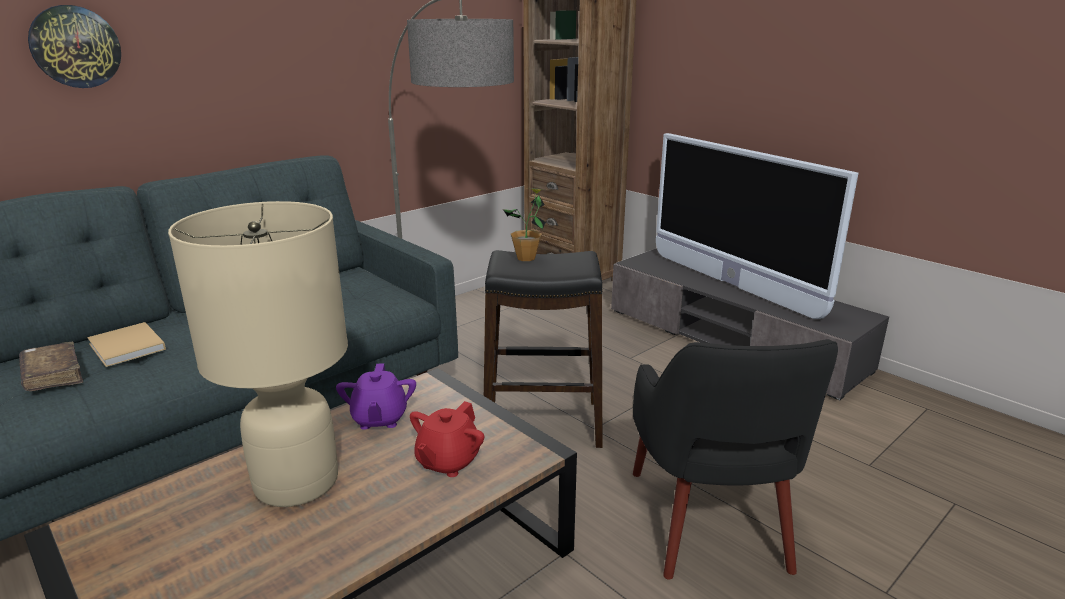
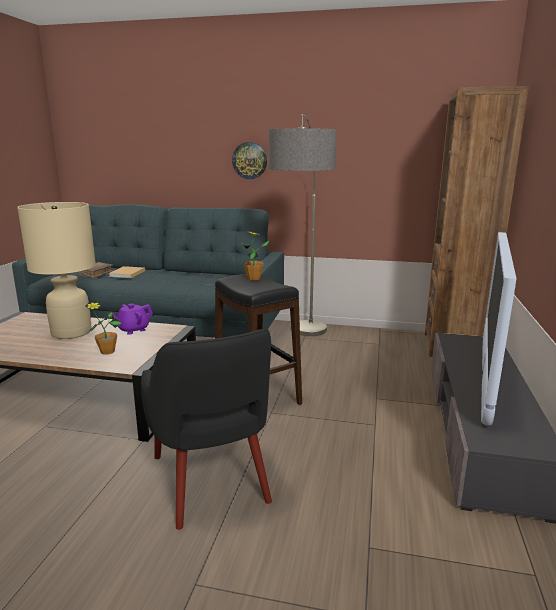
camera: 55 degrees right, 5 degrees down
(75, 47) = (167, 144): wall clock -> wall clock (249, 160)
(447, 462) = (107, 352): red teapot -> potted plant
(708, 523) = (210, 481): black armchair -> black armchair turned 75 degrees counterclockwise

